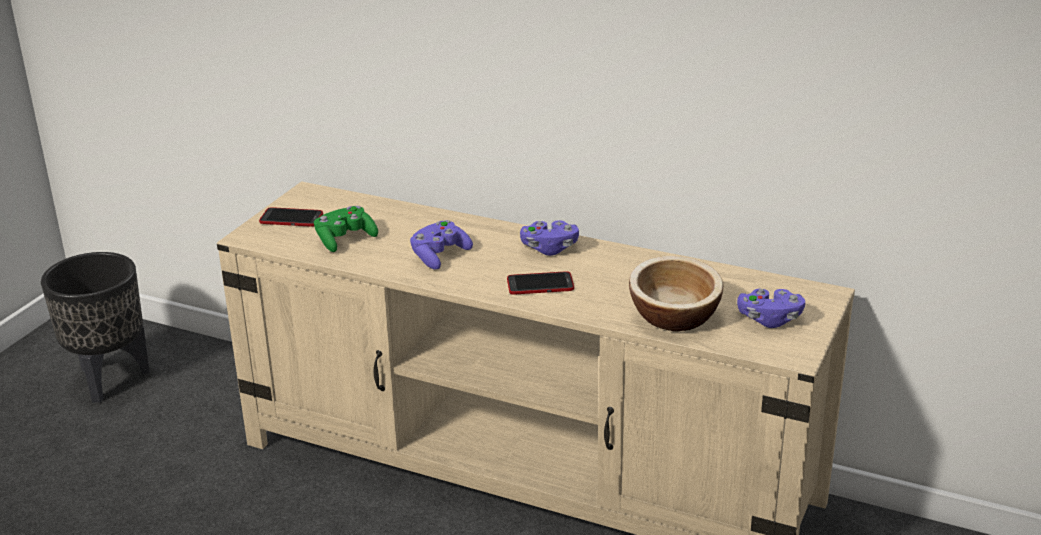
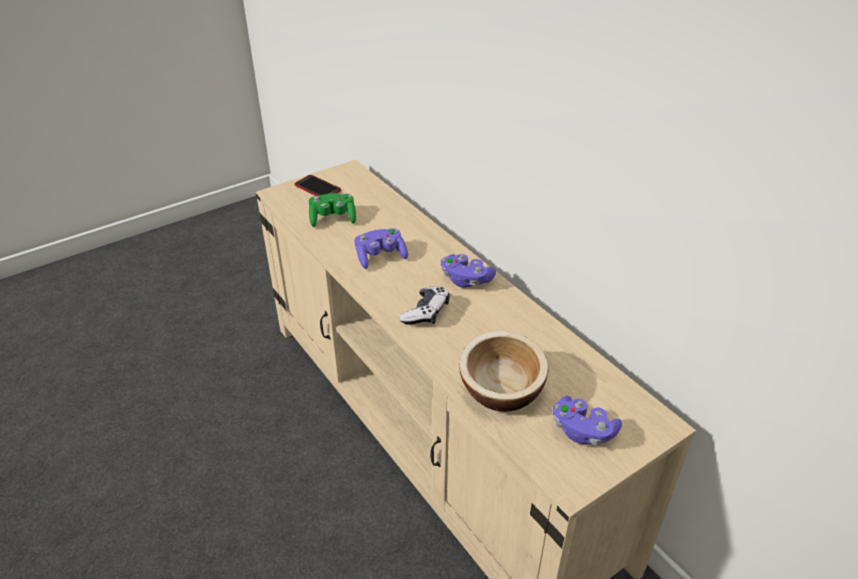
camera: 30 degrees right, 10 degrees up
(111, 380) = (246, 252): black planter -> none
(540, 285) = (426, 312): phone -> game controller

